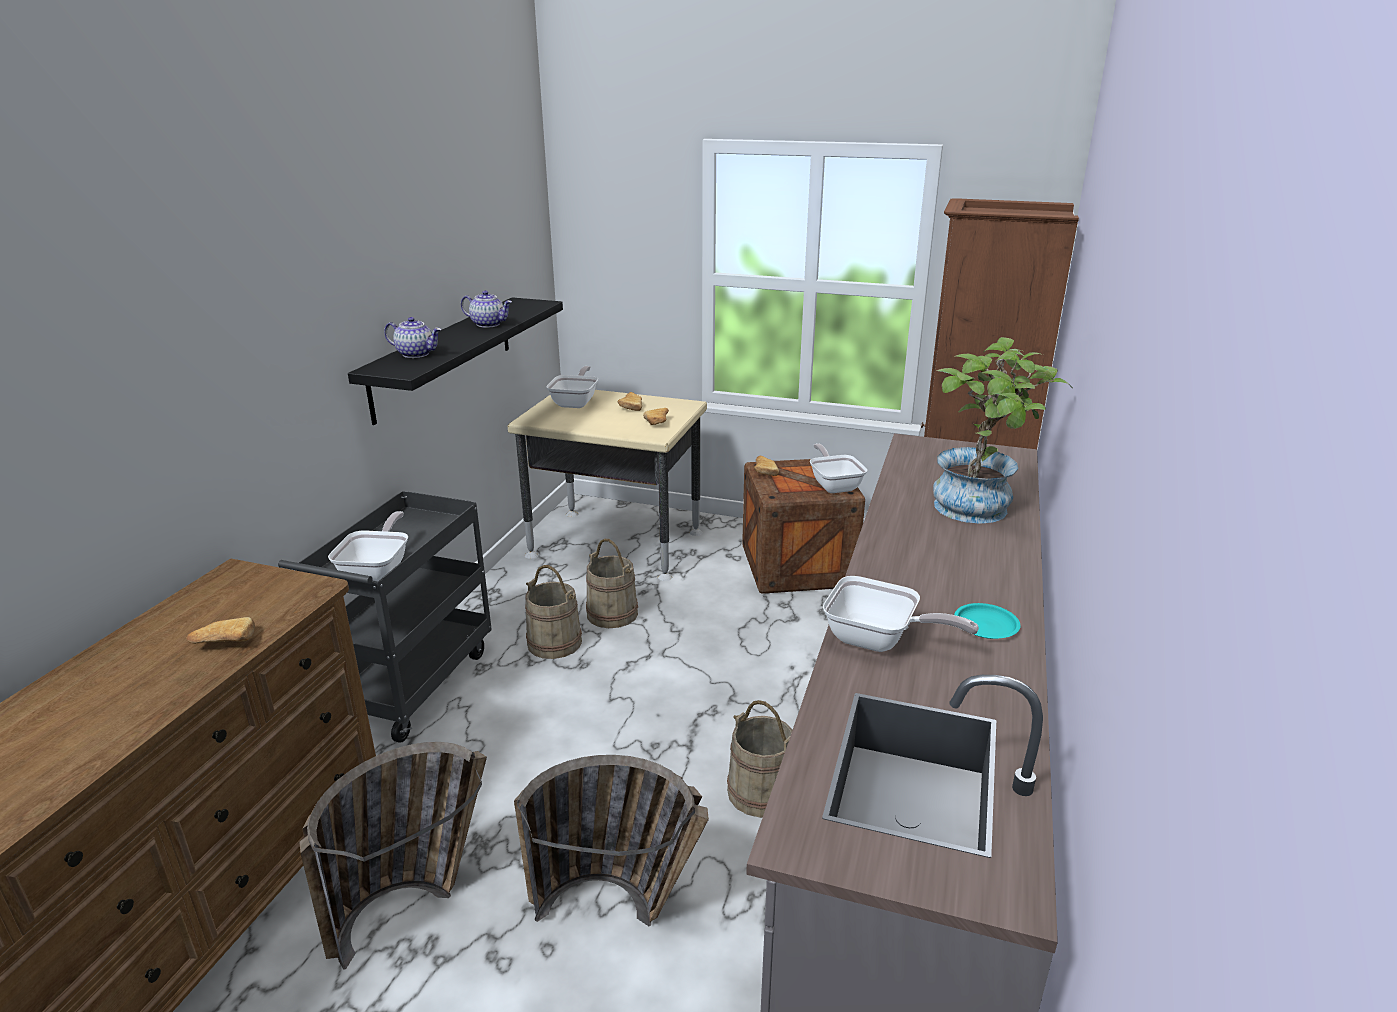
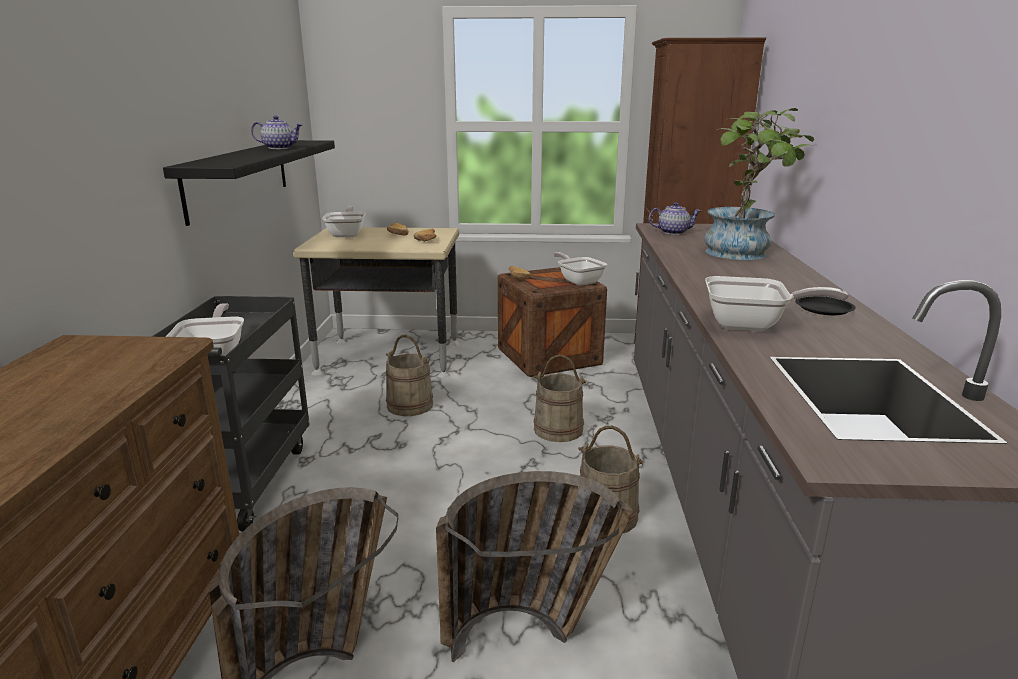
camera: 15 degrees left, 5 degrees down
(224, 643) = (89, 394): bread -> none
(416, 354) = (225, 159): teapot -> teapot (673, 232)
(555, 642) = (367, 432): beige bucket -> beige bucket (558, 429)
(986, 625) = (824, 309): turquoise plate -> black plate

